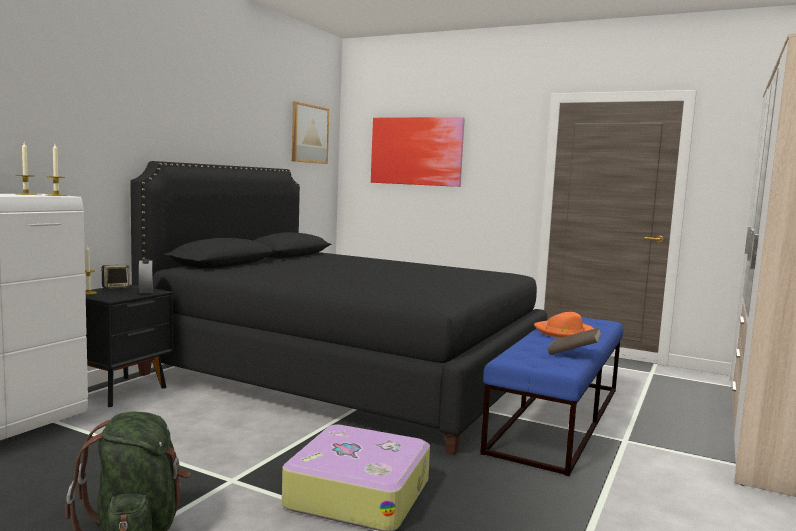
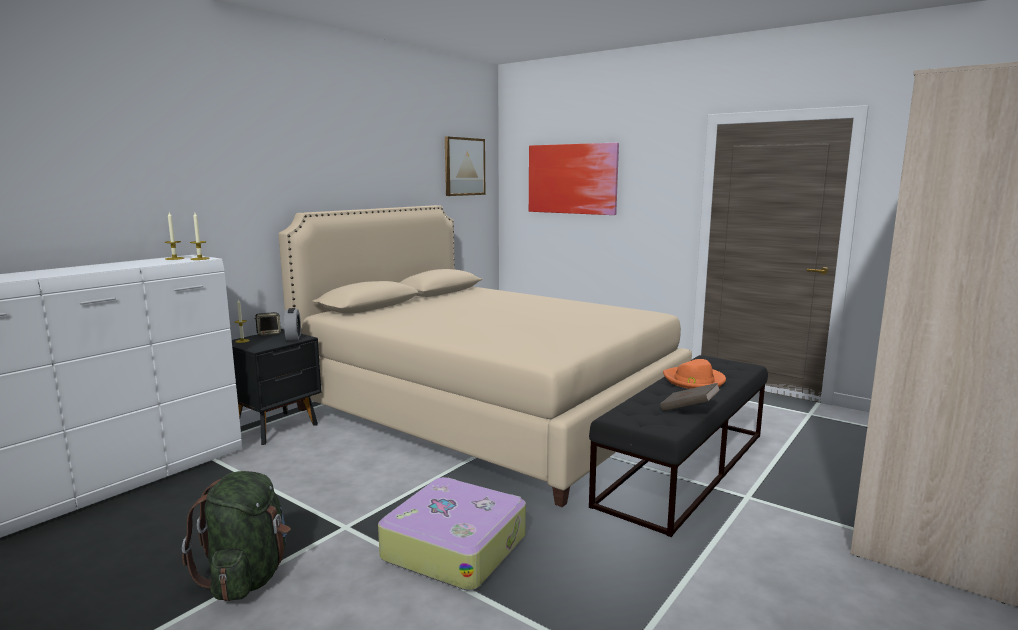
camera: 10 degrees right, 5 degrees up
(347, 374) = (488, 411): black bed -> beige bed
(557, 417) = (684, 467): blue bench -> black bench

